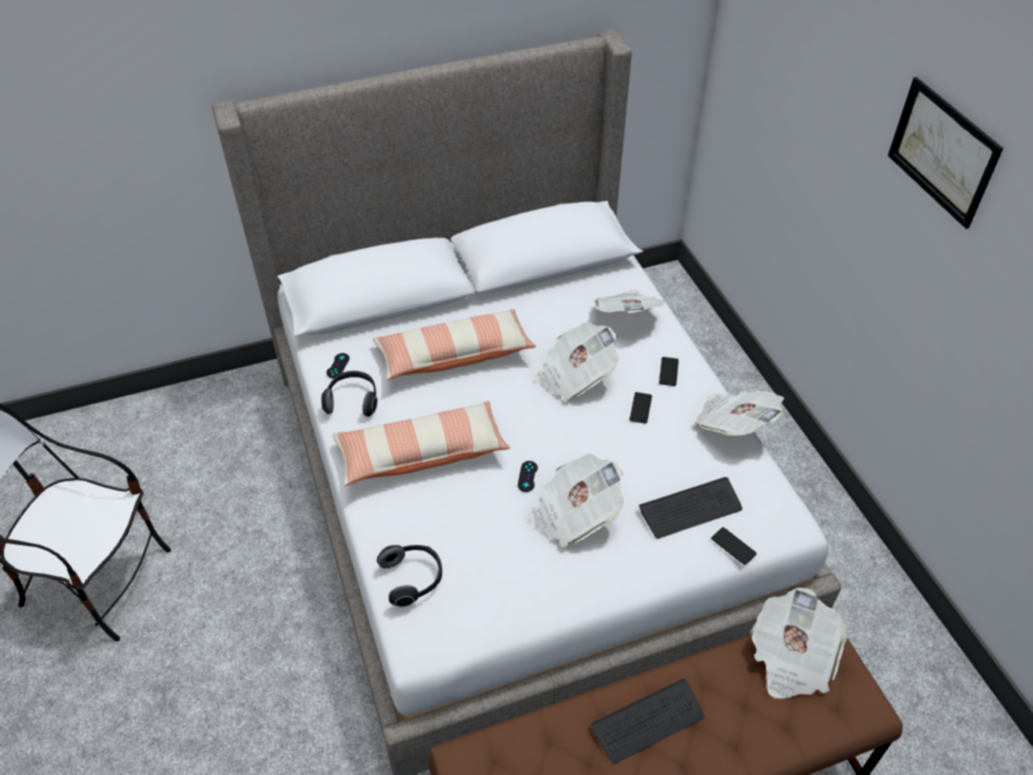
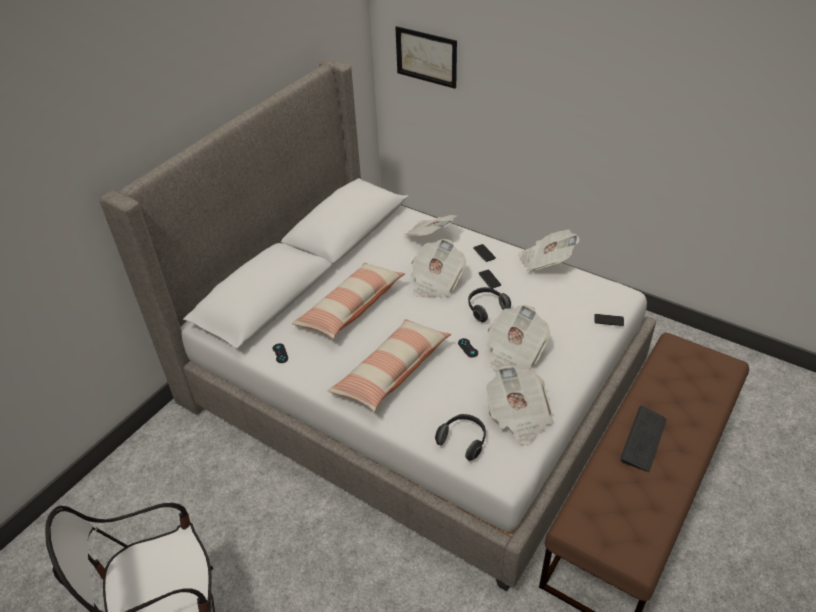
camera: 35 degrees left, 5 degrees down
(353, 401) = (313, 367): headphones -> headphones (486, 309)
(690, 509) = (569, 314): keyboard -> none
(791, 658) = (674, 364): newspaper -> newspaper (518, 416)
(942, 151) = (597, 44): picture -> picture (426, 57)

